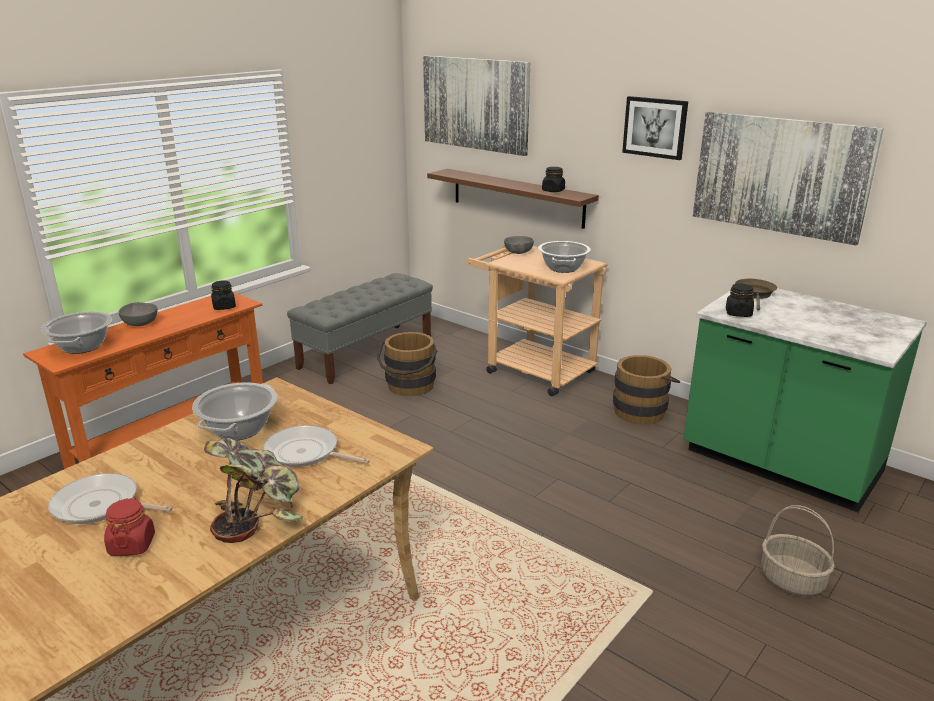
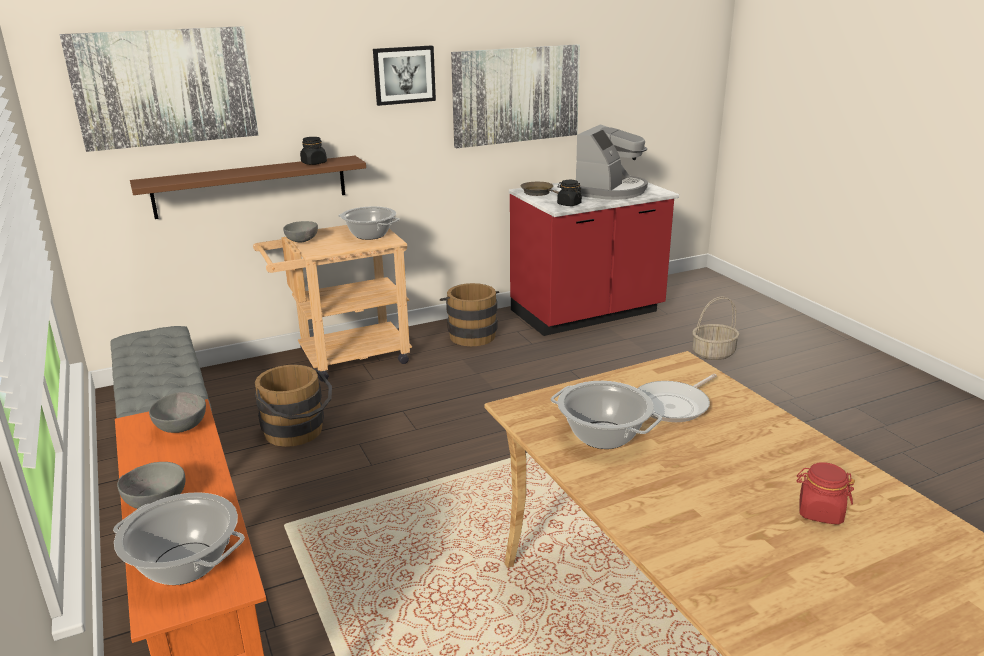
camera: 65 degrees left, 0 degrees up
(100, 506) = (738, 532): frying pan -> none
(224, 307) = (182, 426): black jar -> grey bowl
(258, 512) = (775, 439): potted plant -> none
(780, 464) = (587, 313): green counter -> red counter
(829, 324) = (610, 191): none -> coffee machine

